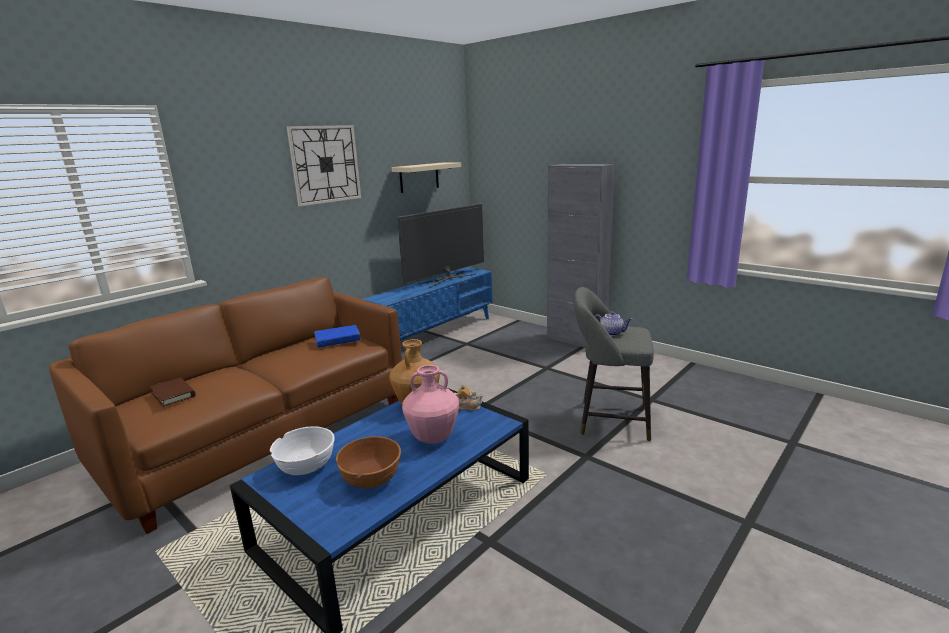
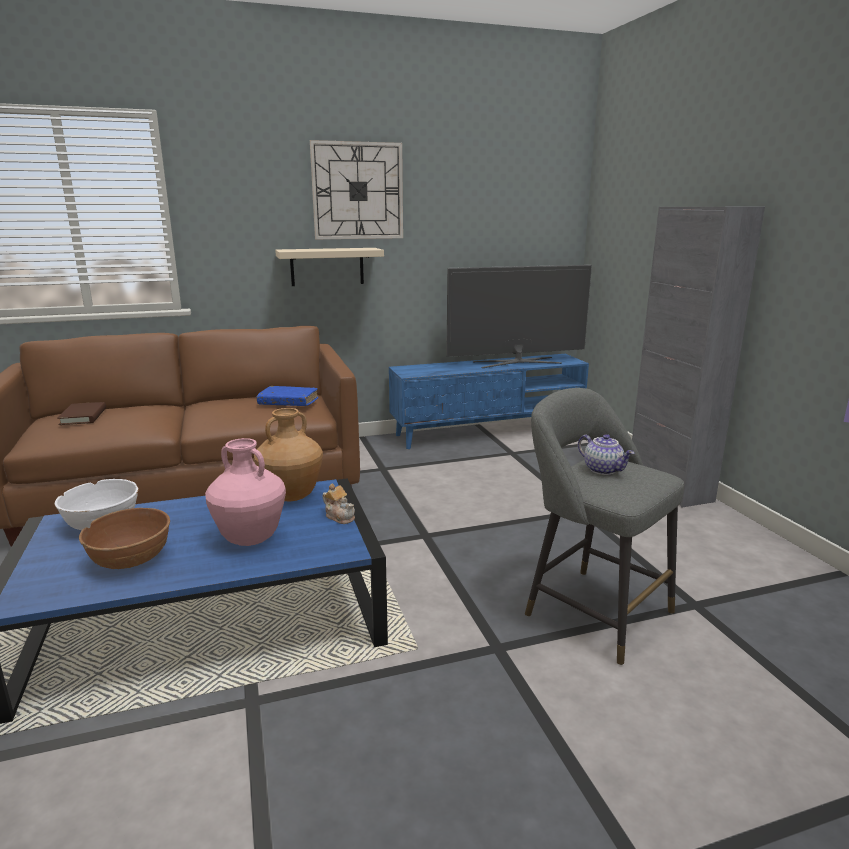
camera: 30 degrees right, 0 degrees up
(419, 177) = (499, 220): beige shelf -> beige shelf (327, 266)

